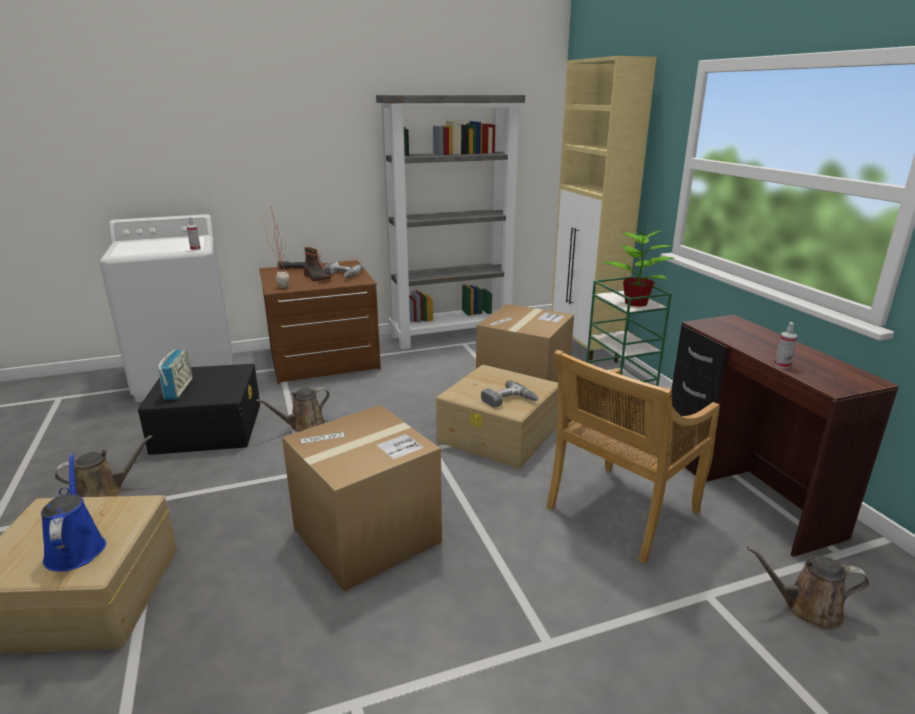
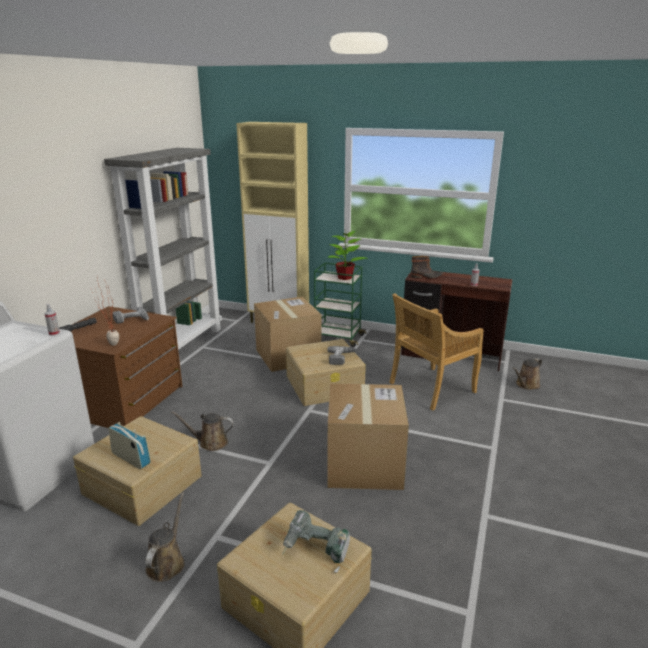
camera: 50 degrees left, 0 degrees up
(76, 548) = (315, 551): blue watering can -> power drill
(208, 427) = (142, 484): black storage box -> beige storage box
(304, 425) = (210, 443): brown watering can -> brown watering can turned 90 degrees clockwise
(316, 278) = (119, 329): boot -> boot (427, 277)
(621, 511) = (431, 388): beige chair -> beige chair turned 60 degrees clockwise

